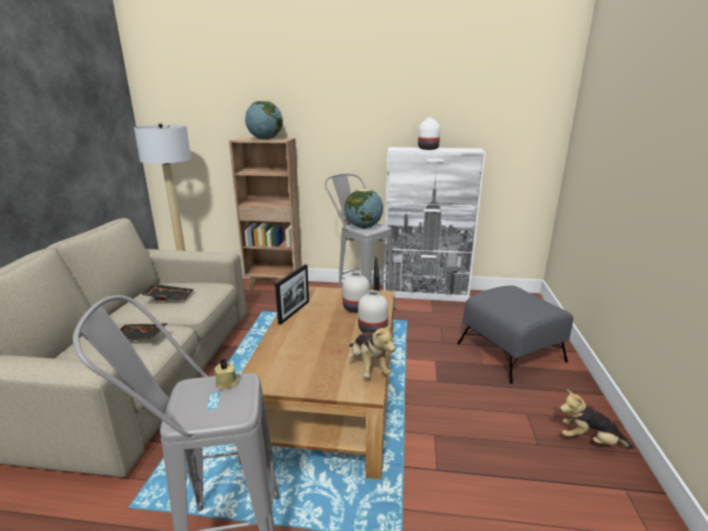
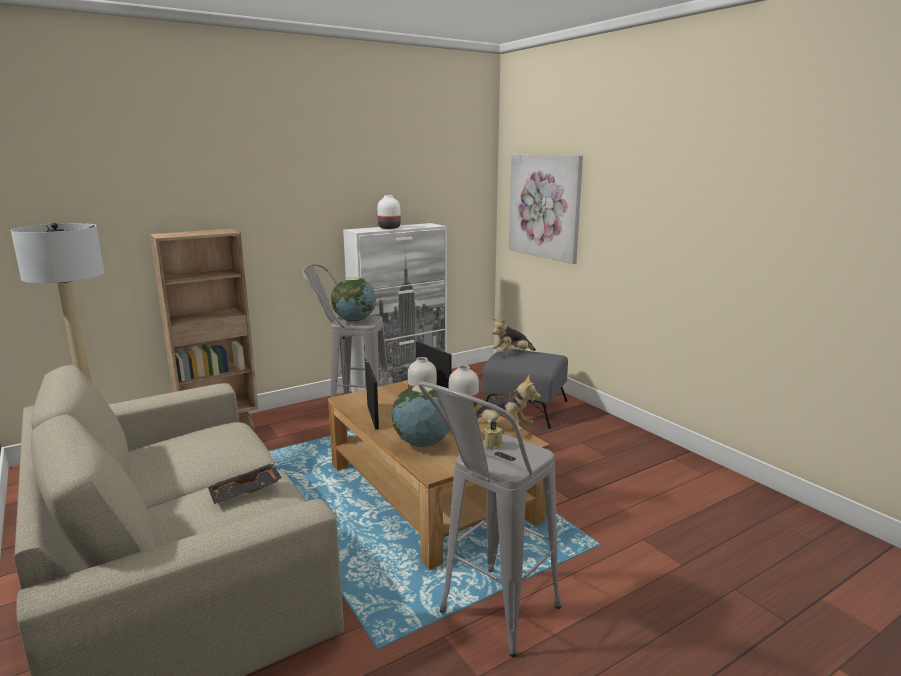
camera: 40 degrees left, 5 degrees down
(169, 297) = (198, 451): black tray -> none
(265, 139) = (201, 233): globe -> globe (422, 443)
(589, 440) = (630, 442): plush toy -> plush toy (511, 354)
(600, 139) = (544, 206): none -> picture

